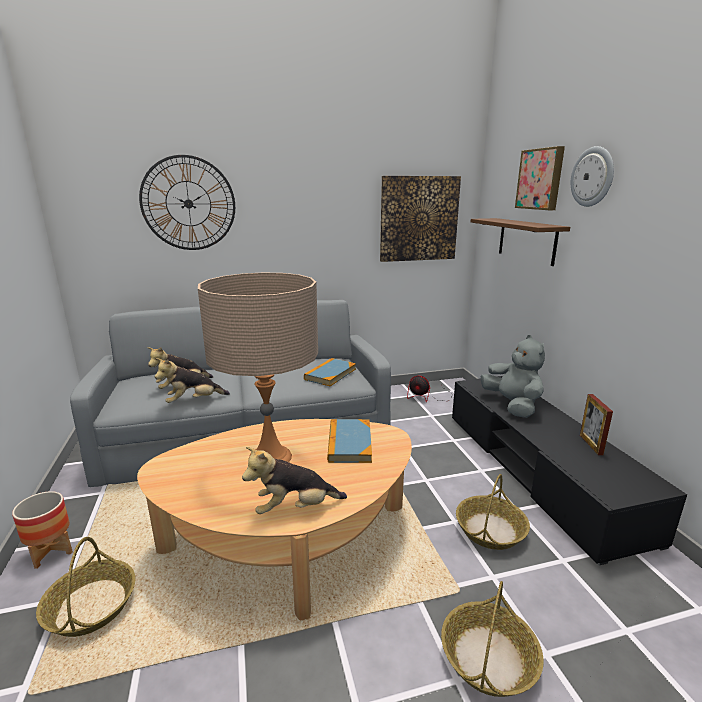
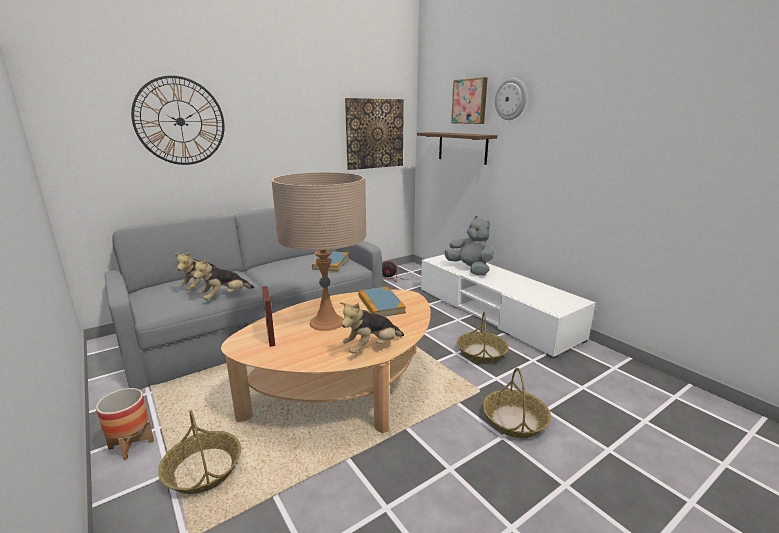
camera: 20 degrees left, 0 degrees up
(537, 470) = (494, 313): black tv stand -> white tv stand
(591, 444) = (531, 285): picture frame -> picture frame (270, 337)

